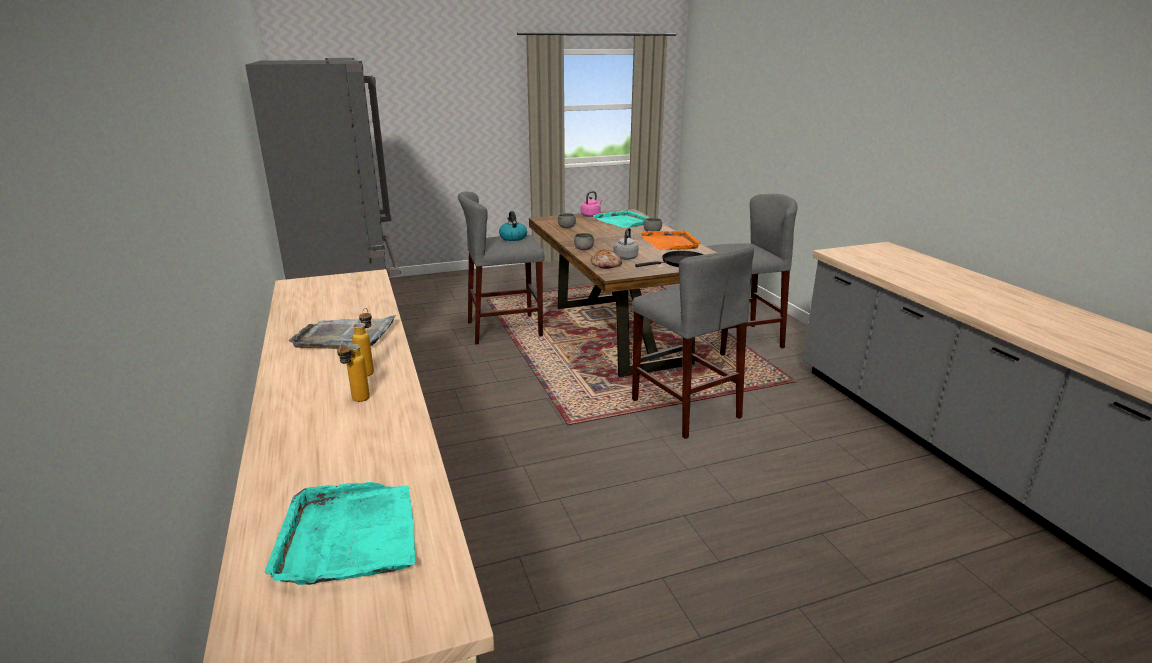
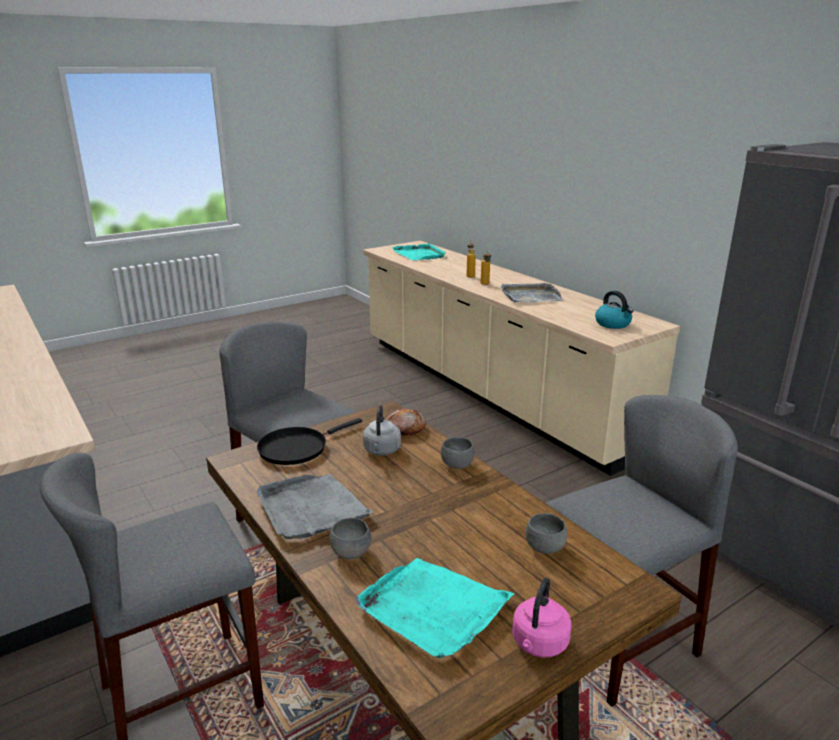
camera: 165 degrees right, 0 degrees up
(513, 237) = (630, 519): kettle -> kettle (613, 324)
(670, 243) = (311, 509): orange tray -> grey tray

